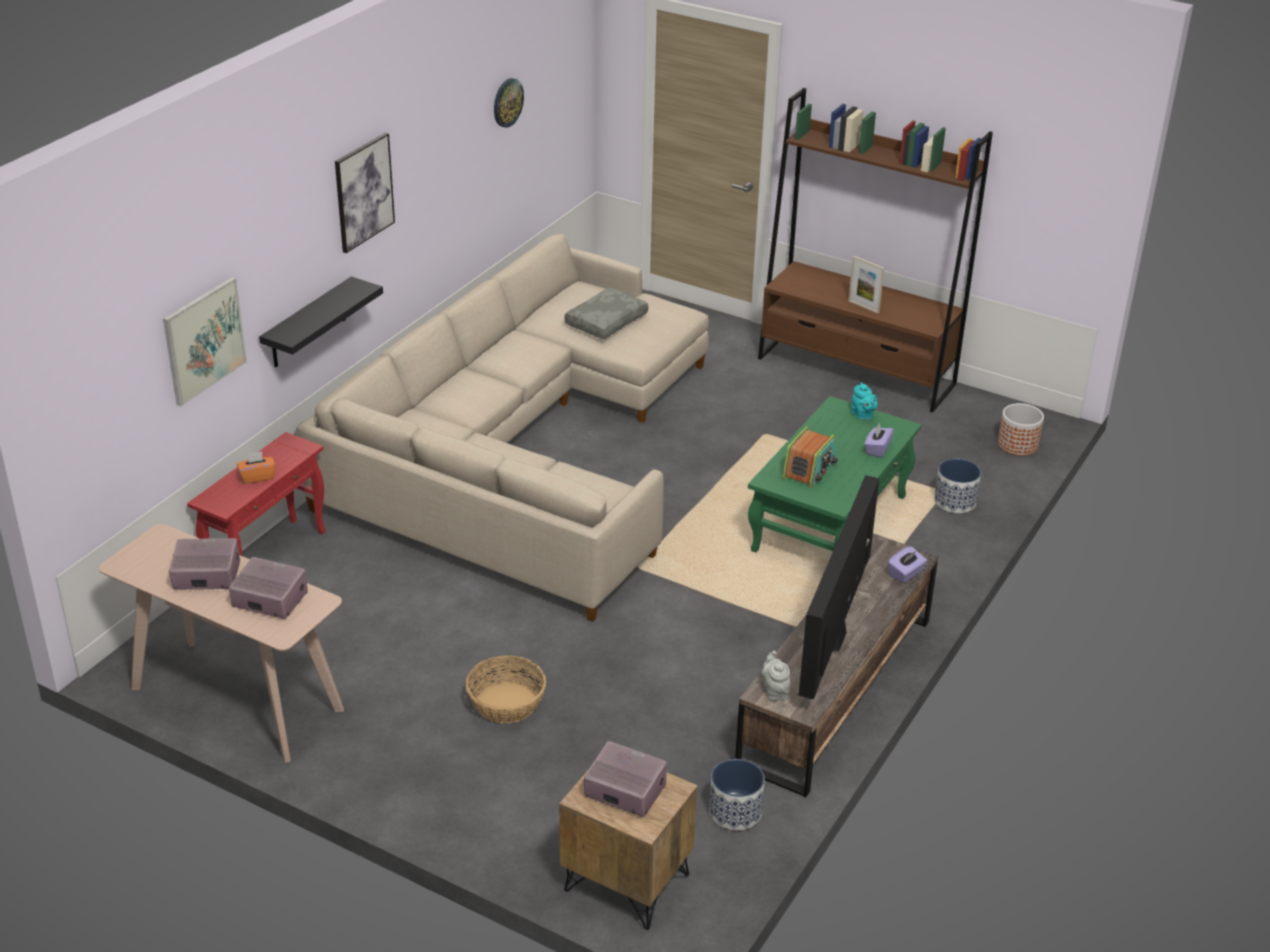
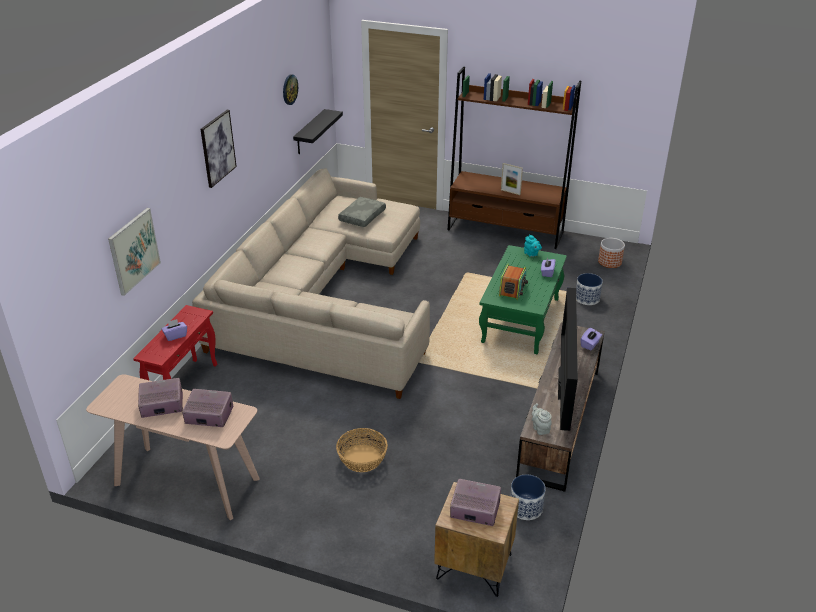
camera: 10 degrees left, 0 degrees up
(257, 477) = (175, 335): orange tissue box -> purple tissue box
(308, 324) = (193, 235): black shelf -> black shelf (309, 132)

